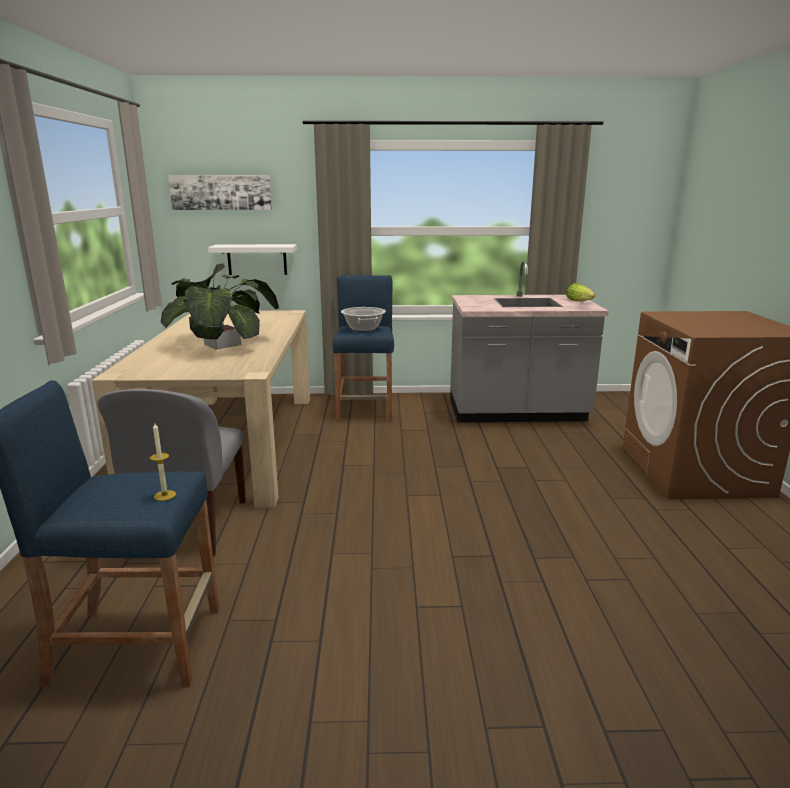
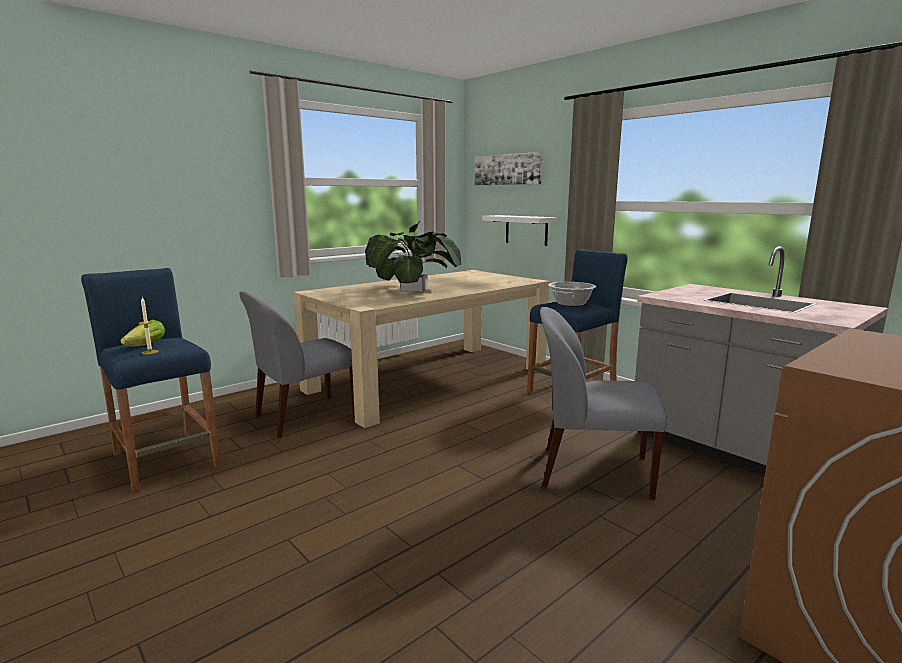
camera: 50 degrees right, 5 degrees down
(484, 458) = (592, 472): none -> grey chair
(580, 301) = (851, 313): lettuce -> lettuce (143, 346)

